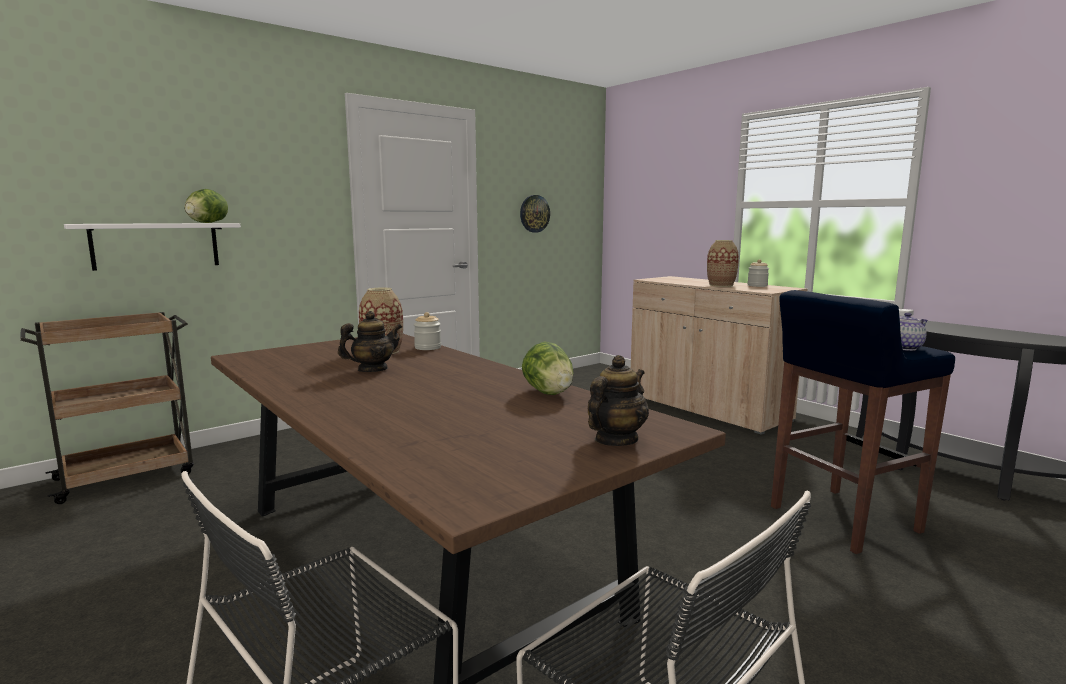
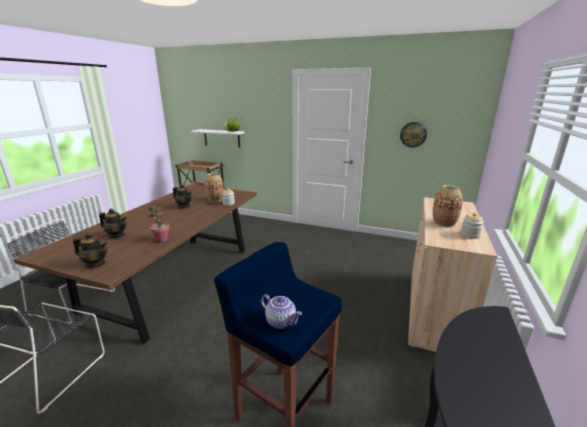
camera: 60 degrees right, 10 degrees up
(463, 422) = (116, 235): none -> teapot
(549, 393) = (161, 239): lettuce -> potted plant

